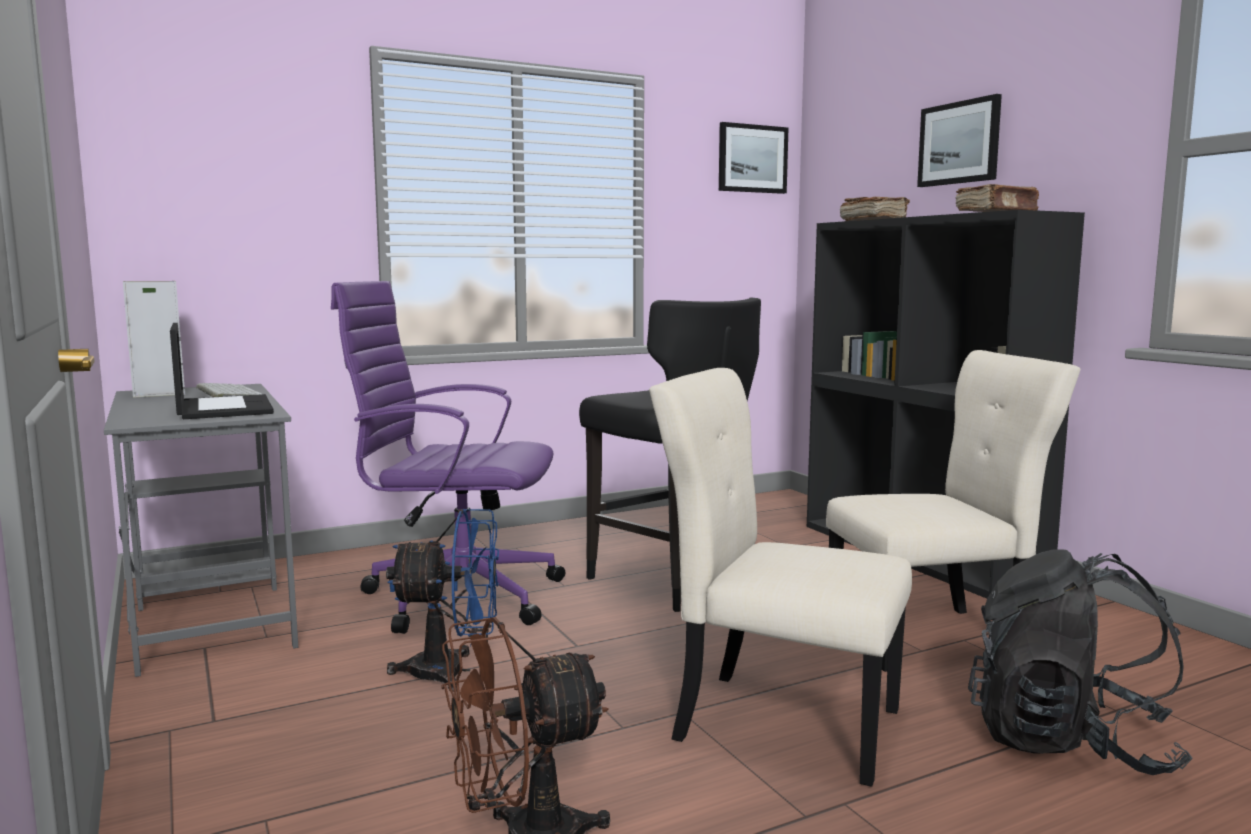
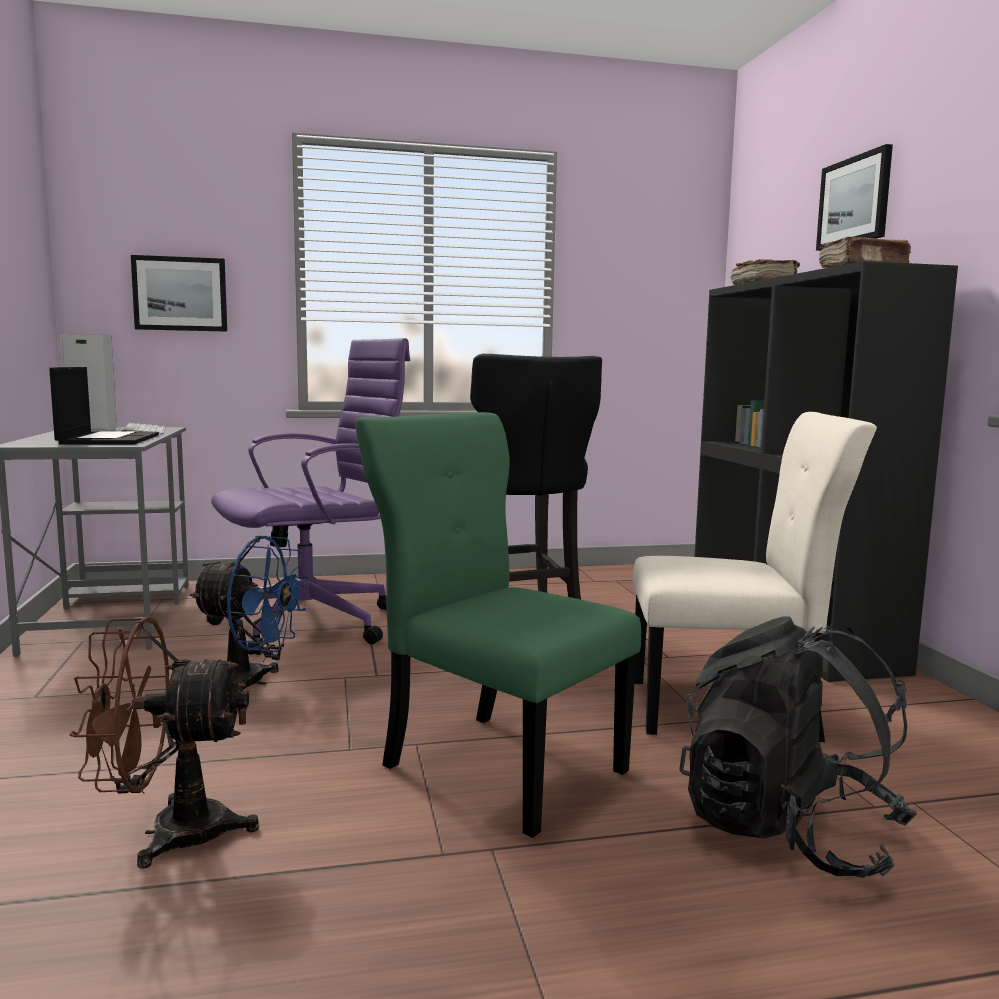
camera: 15 degrees right, 0 degrees up
(456, 596) = (314, 623): purple office chair -> purple office chair turned 120 degrees clockwise
(752, 159) = (672, 231): picture -> picture (180, 294)
(778, 722) = (497, 765): beige chair -> green chair

